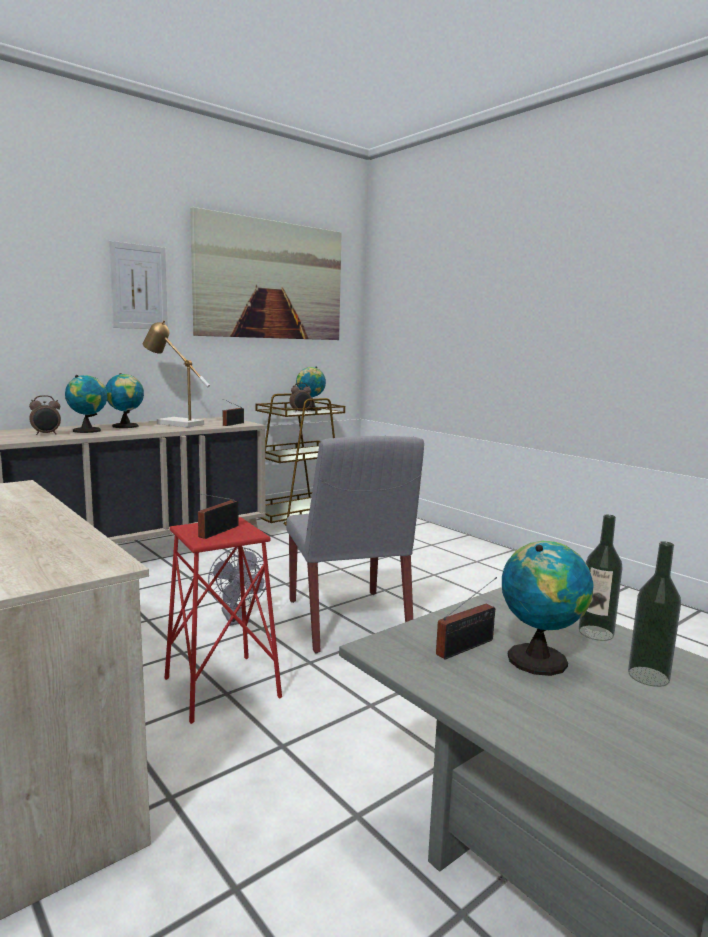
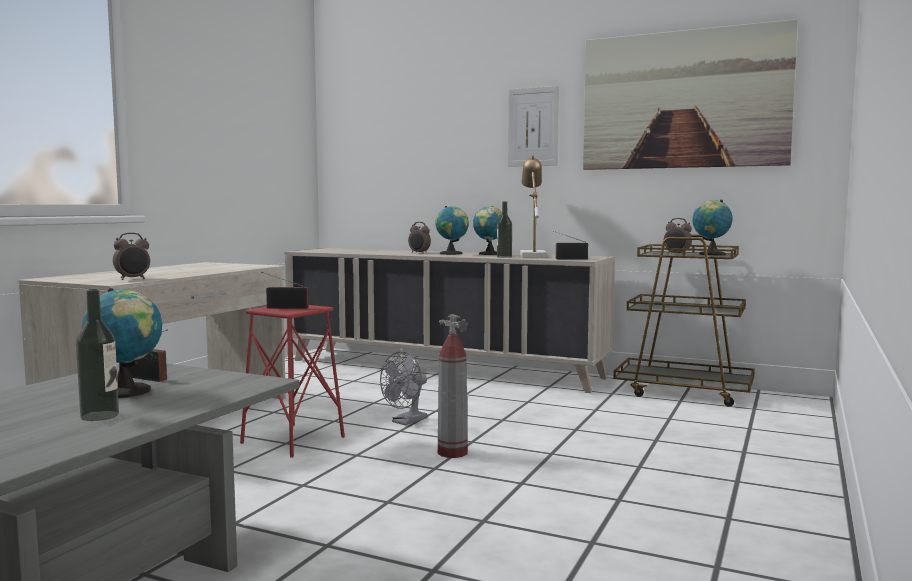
camera: 65 degrees right, 5 degrees down
(68, 552) = (133, 279): none -> alarm clock
(348, 621) = (452, 453): grey chair -> fire extinguisher
(596, 633) = (188, 402): bottle -> bottle (504, 257)

